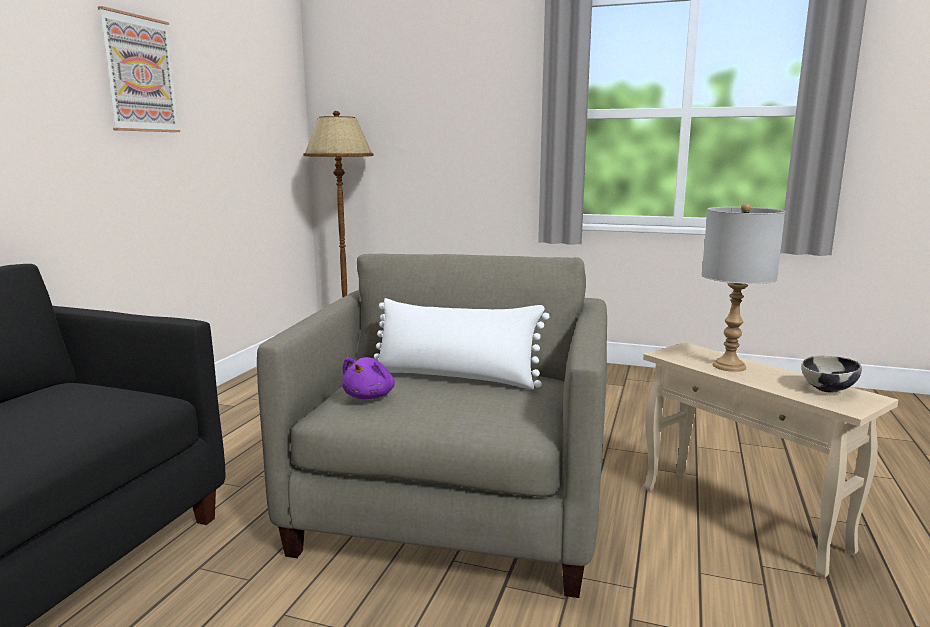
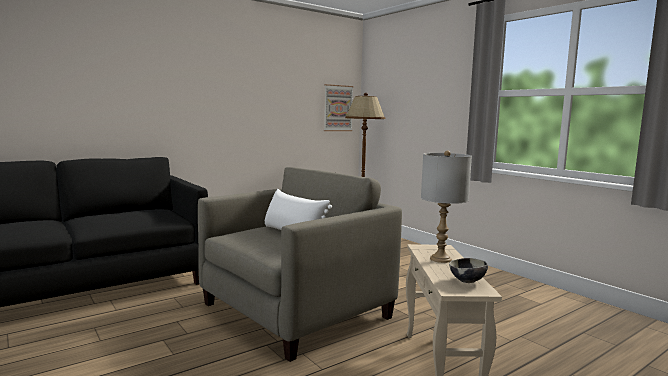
camera: 35 degrees right, 5 degrees down
(139, 74) = (247, 76): picture -> picture (338, 108)
(370, 396) = (243, 233): purple plush toy -> none

